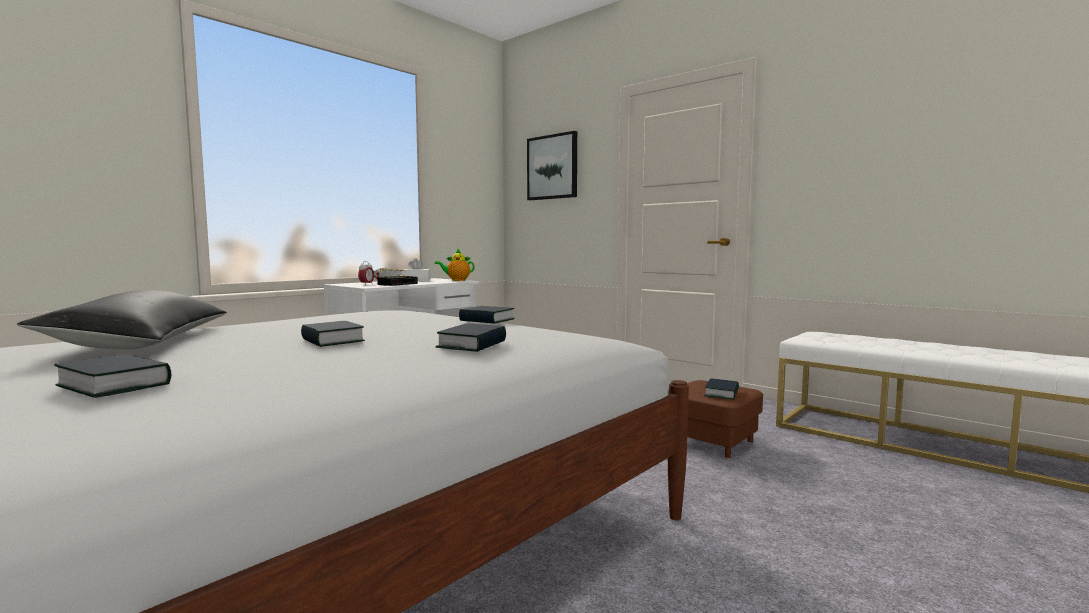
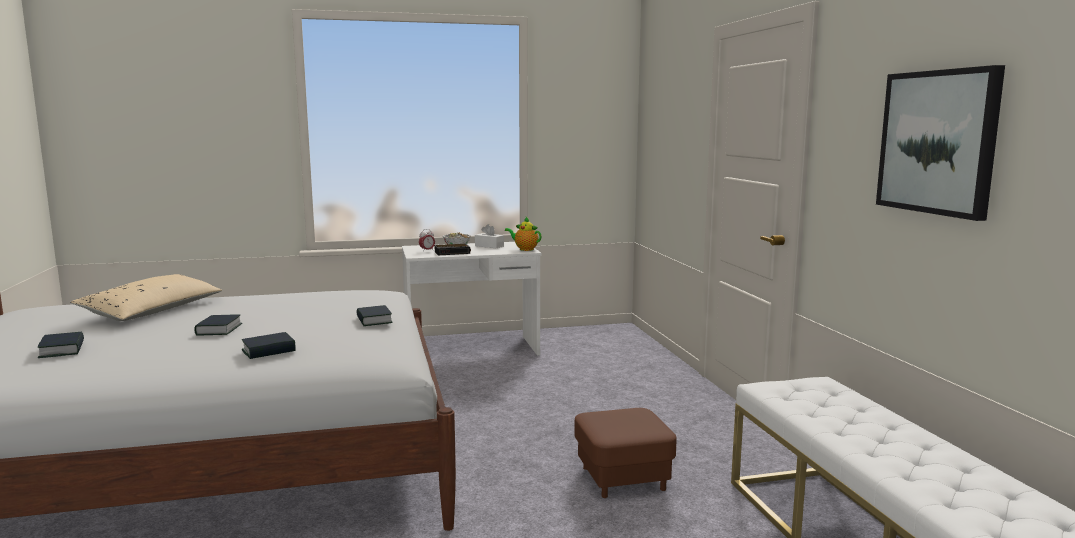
camera: 35 degrees right, 5 degrees up
(144, 341) = (152, 311): black pillow -> beige pillow
(552, 167) = (667, 117): picture -> picture (938, 142)
(722, 393) = (619, 429): book -> none

